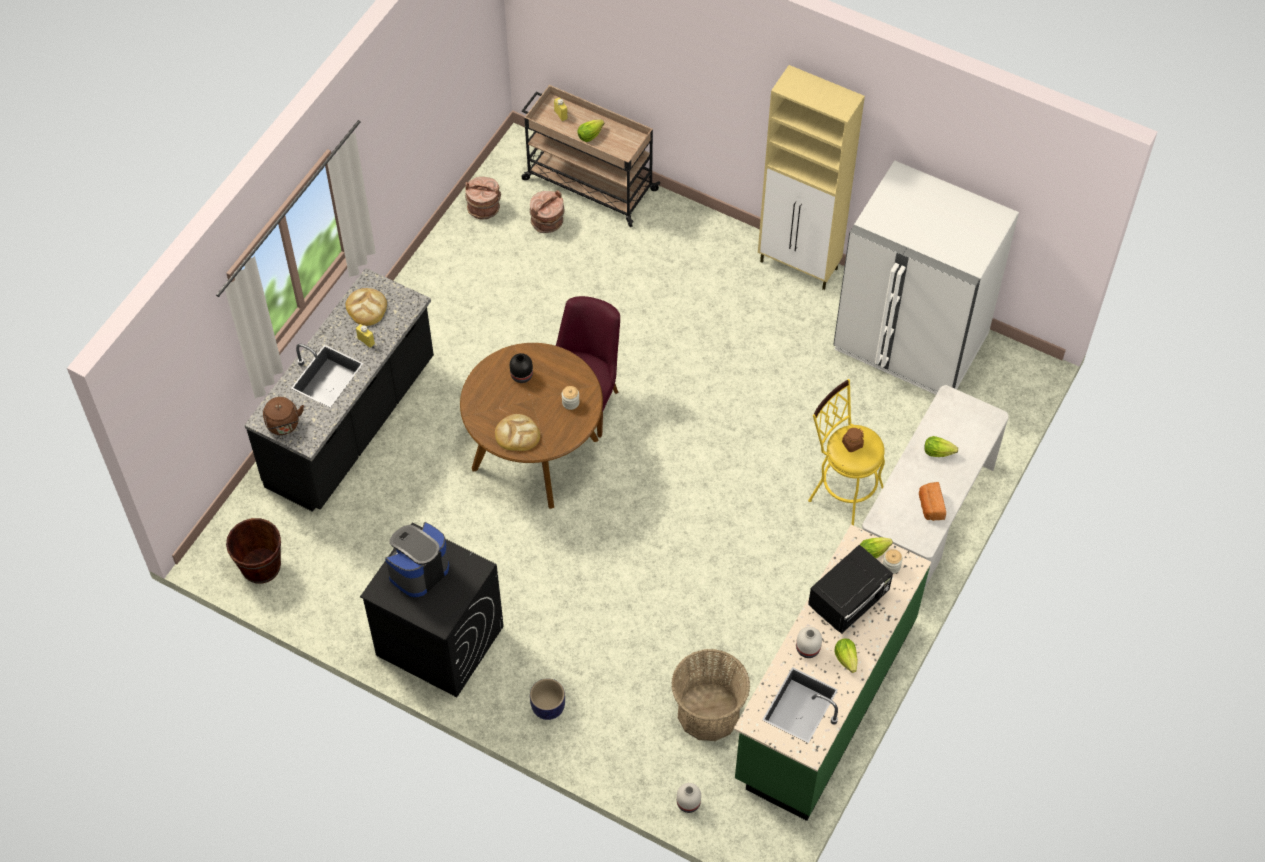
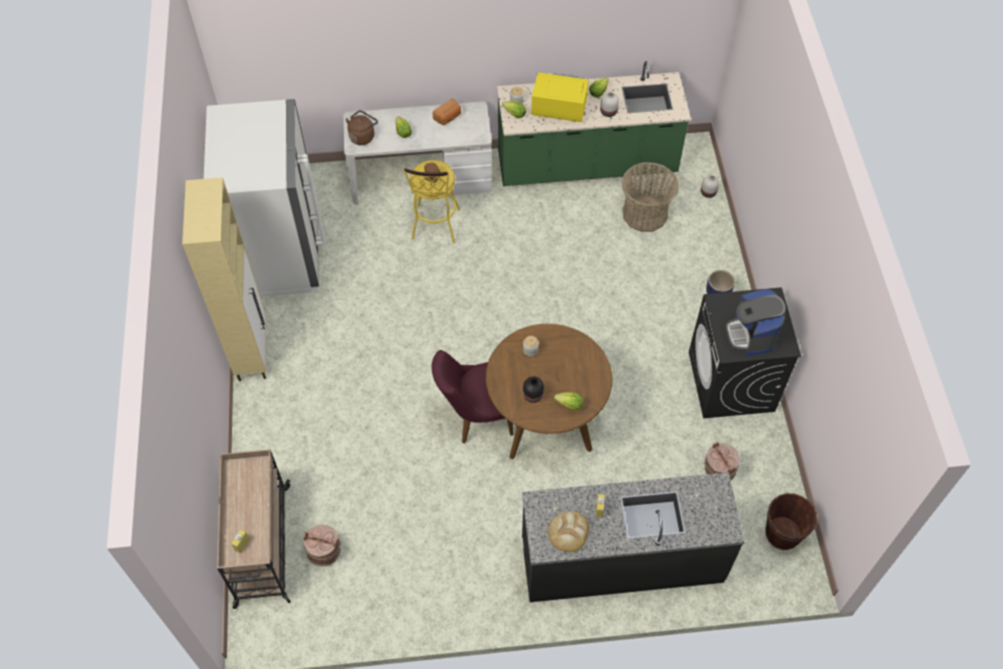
camera: 125 degrees left, 0 degrees up
(284, 425) = (720, 512): brown kettle -> brown kettle (363, 136)
(418, 570) = (751, 335): coffee machine -> coffee machine turned 75 degrees clockwise
(484, 208) = (341, 613): brown bucket -> brown bucket (718, 471)
(517, 434) = (584, 366): bread -> none
(590, 135) = (252, 506): lettuce -> lettuce (570, 405)
(849, 600) = (558, 109): black microwave -> yellow microwave

